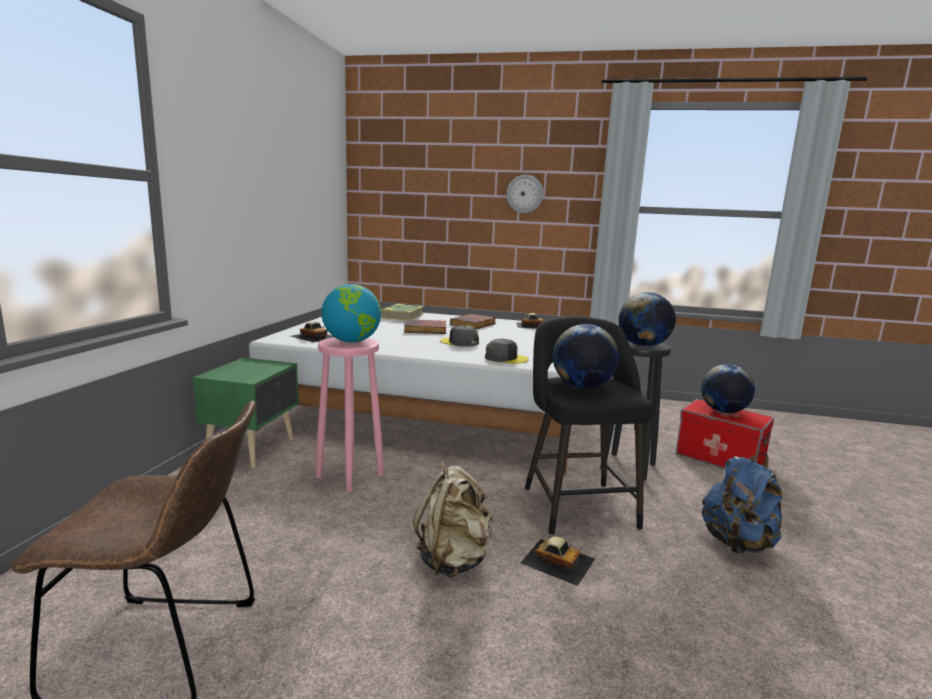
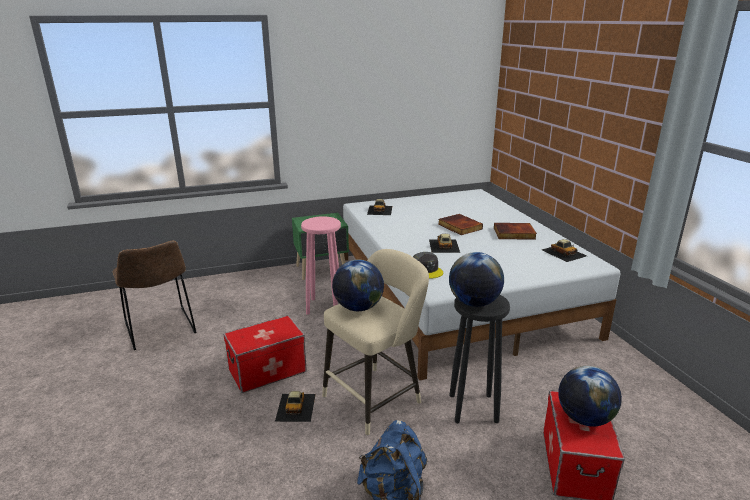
camera: 60 degrees right, 10 degrees up
(352, 341) = (323, 223): globe -> none
(401, 316) = (485, 209): book -> none
(453, 560) = (267, 370): beige backpack -> storage box
(459, 342) = (443, 246): grey cap -> toy car
(524, 194) = (607, 109): wall clock -> none
(577, 504) = (376, 397): black stool -> beige stool

